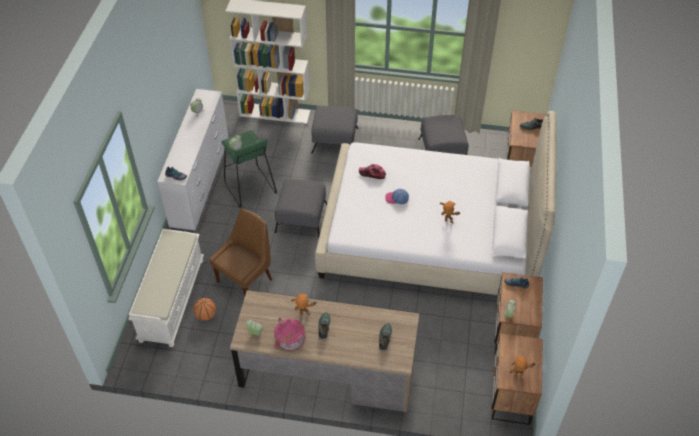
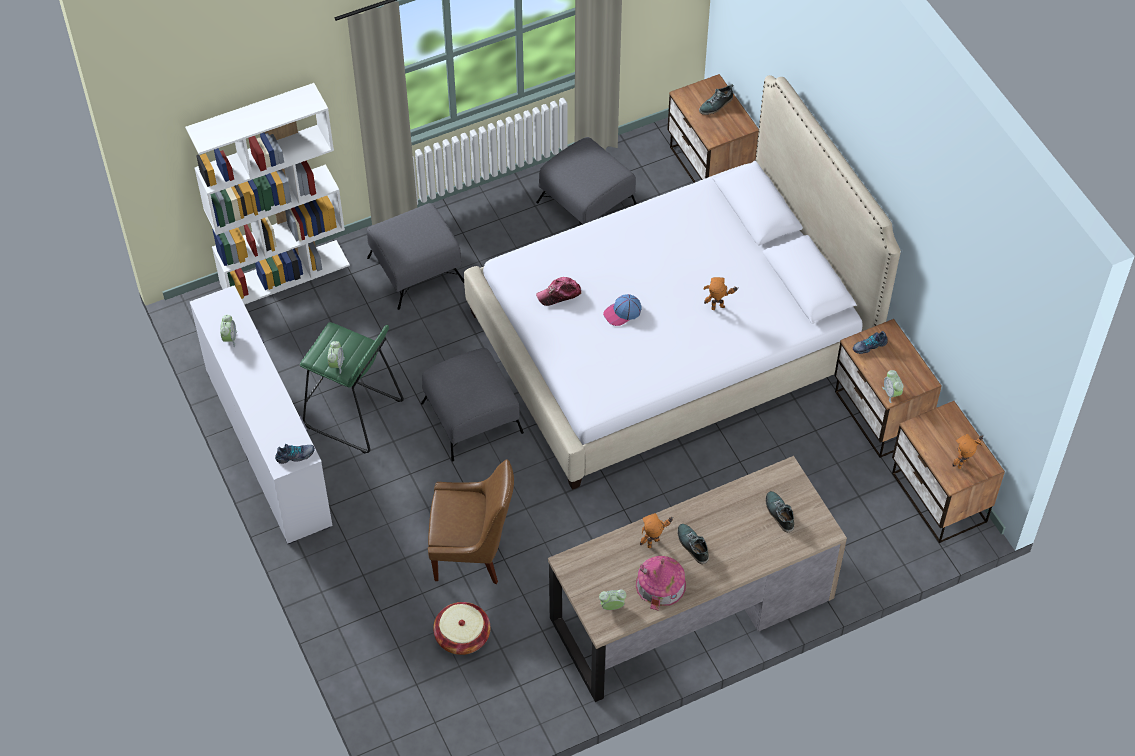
camera: 35 degrees left, 5 degrees up
(171, 299) = (391, 644): white bench -> none
(206, 315) = (462, 636): basketball -> basket
(246, 279) = (472, 552): brown chair -> brown chair turned 90 degrees clockwise

